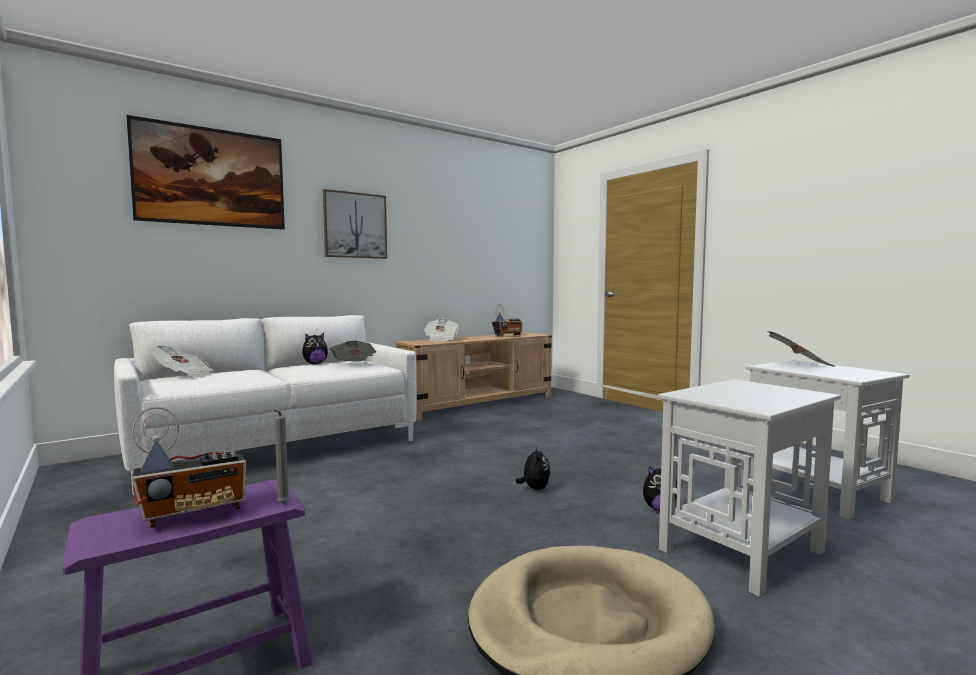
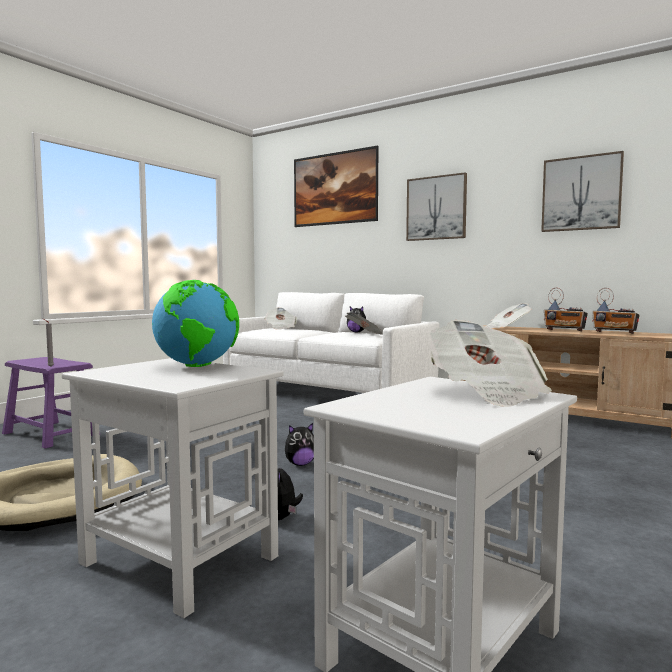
camera: 70 degrees right, 0 degrees up
(195, 514) = (45, 362): radio -> radio (564, 331)
(468, 232) = (581, 193): none -> picture
(719, 389) = (197, 366): none -> globe

